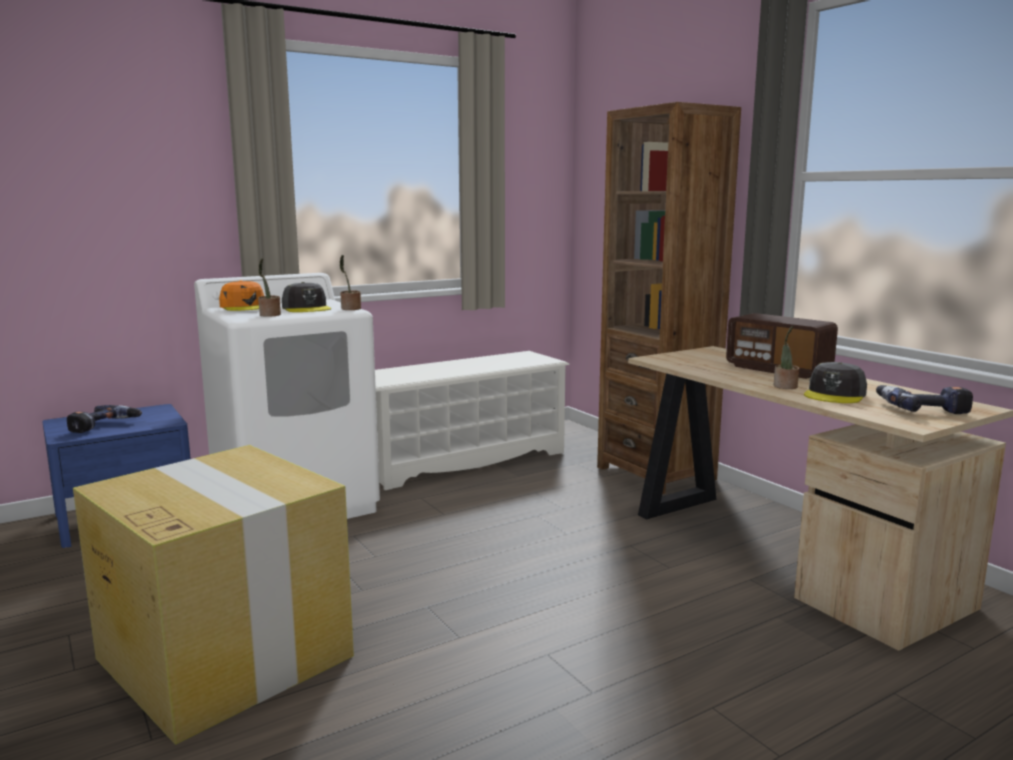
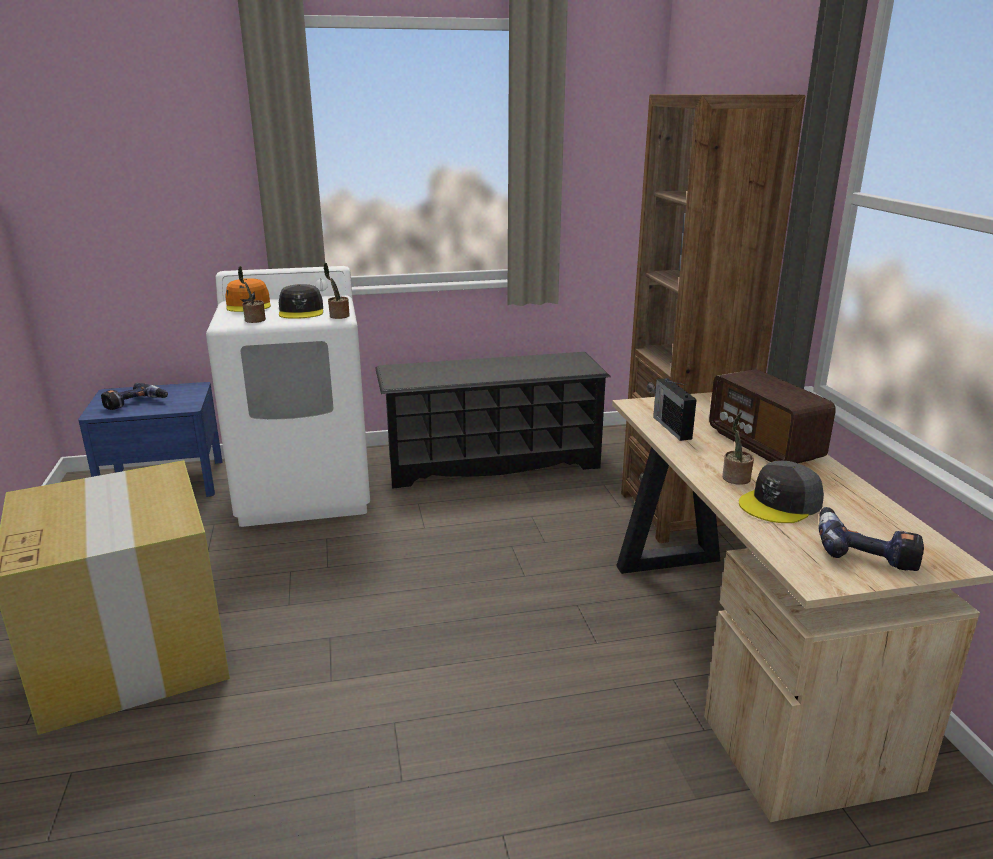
camera: 20 degrees right, 10 degrees up
(463, 460) = (492, 462): white shoe rack -> black shoe rack
(697, 367) = (671, 427): none -> radio

